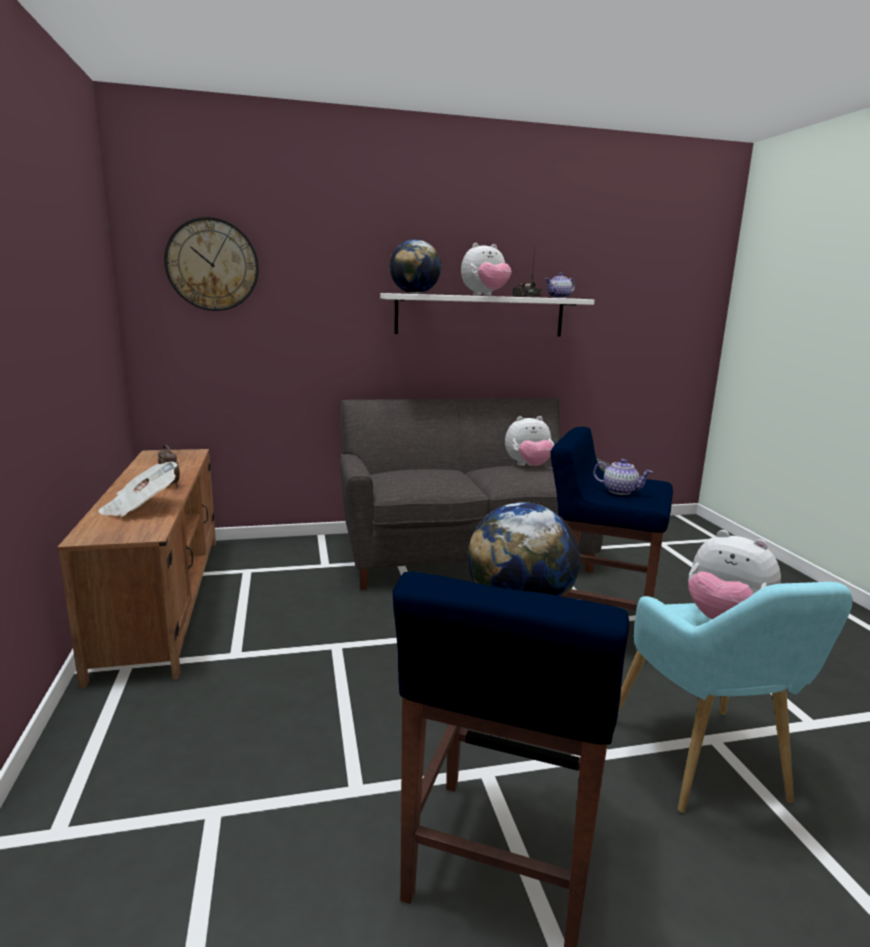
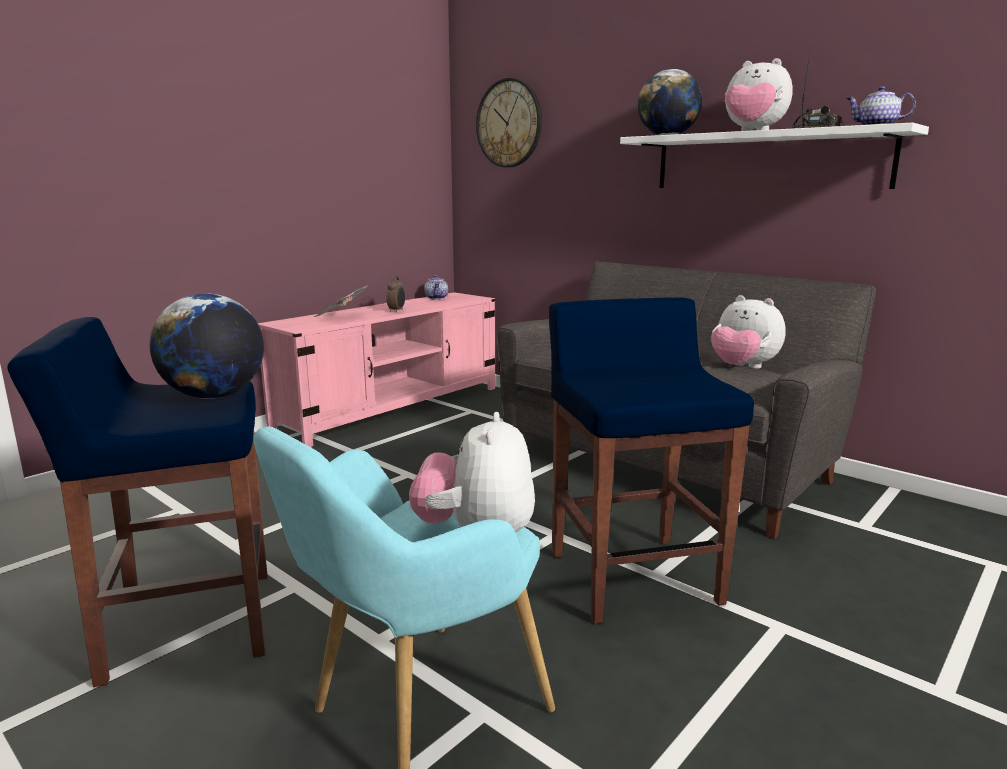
camera: 55 degrees right, 0 degrees up
(163, 599) = (393, 408): brown tv stand -> pink tv stand
(620, 491) = (627, 380): teapot -> teapot (437, 298)

